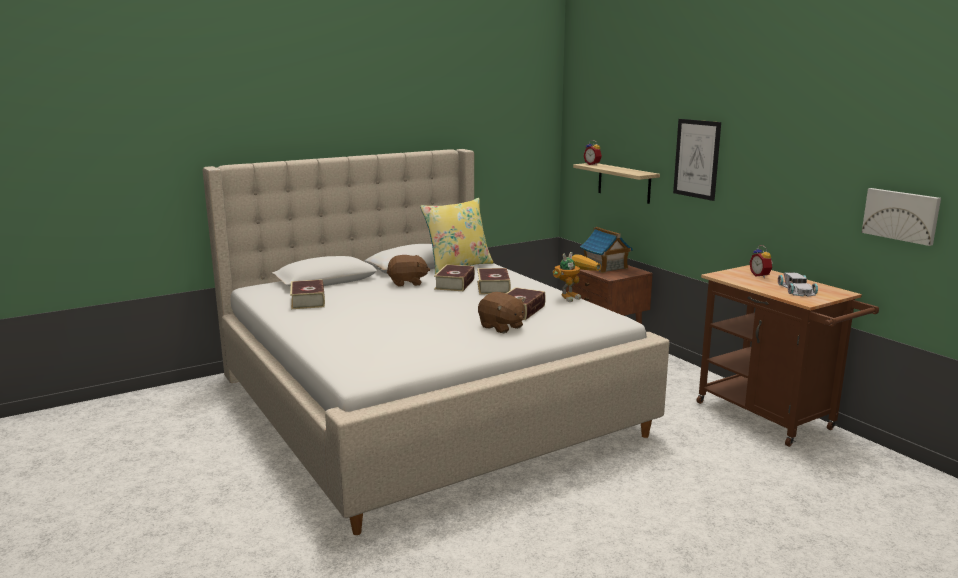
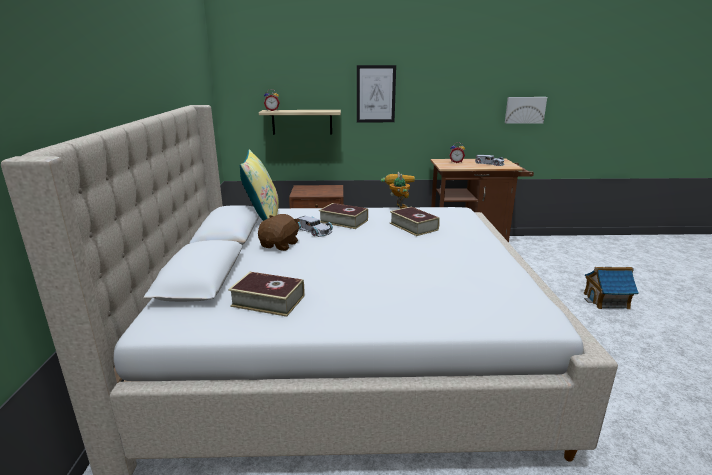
camera: 60 degrees left, 5 degrees up
(454, 284) = (313, 230): book -> white toy car
(501, 327) = (448, 240): brown plush toy -> none
(605, 267) = (312, 190): toy house -> toy house (606, 301)

